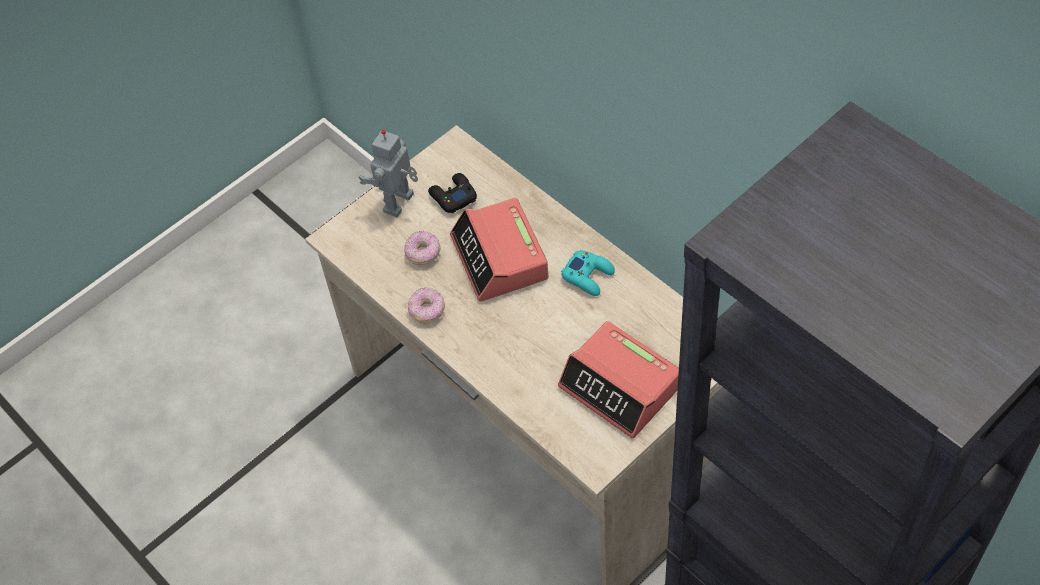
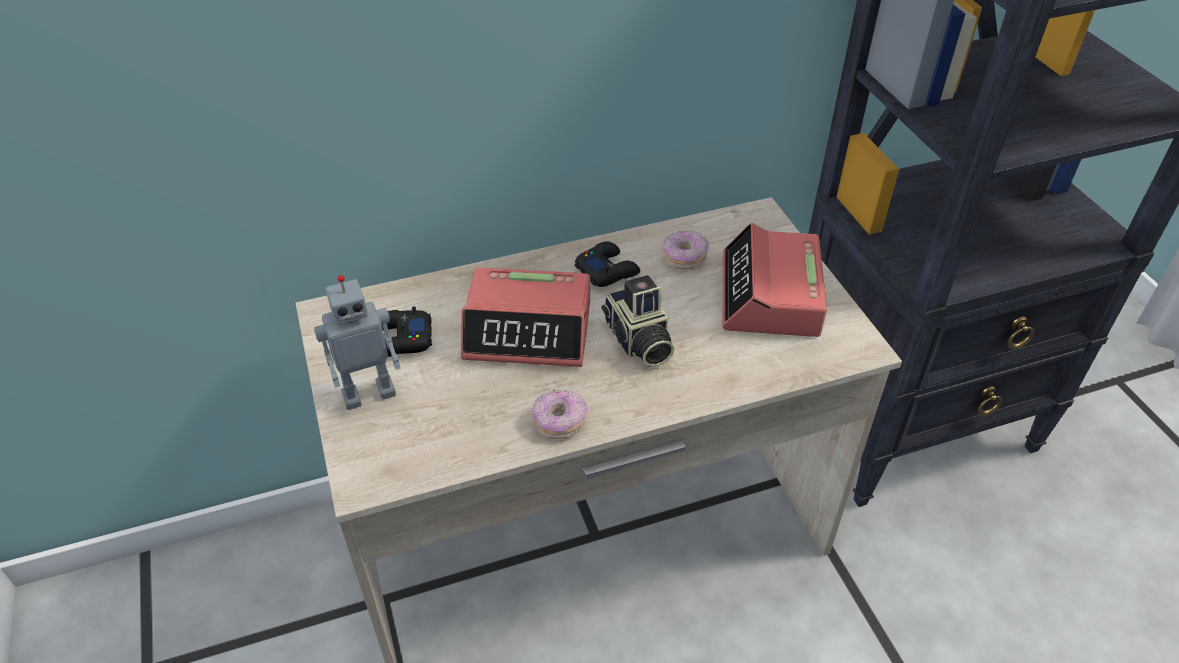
camera: 70 degrees left, 10 degrees down
(400, 204) = (369, 392): toy robot -> toy robot turned 75 degrees counterclockwise
(423, 253) = (467, 396): donut -> donut (684, 257)
(523, 323) = (637, 342): none -> camera
(588, 276) = (607, 270): turquoise game controller -> black game controller
(620, 387) = (770, 296): alarm clock -> alarm clock turned 120 degrees clockwise

